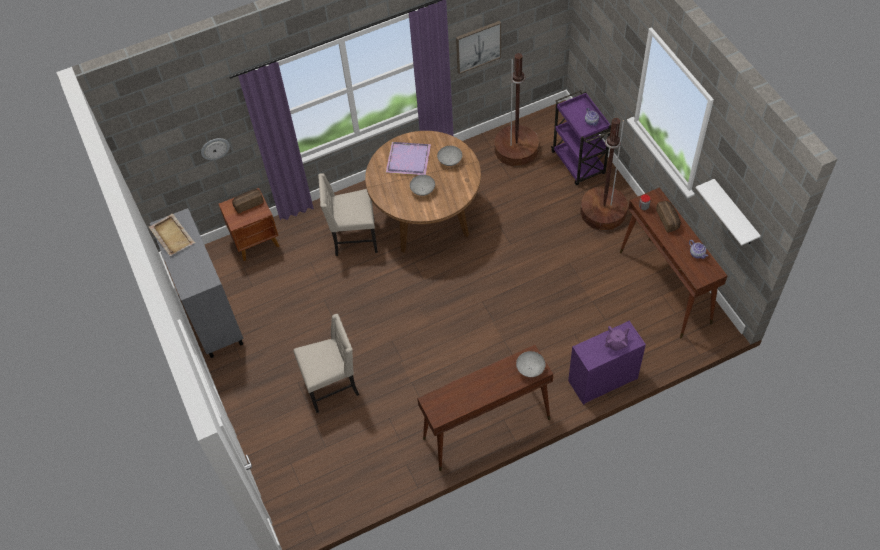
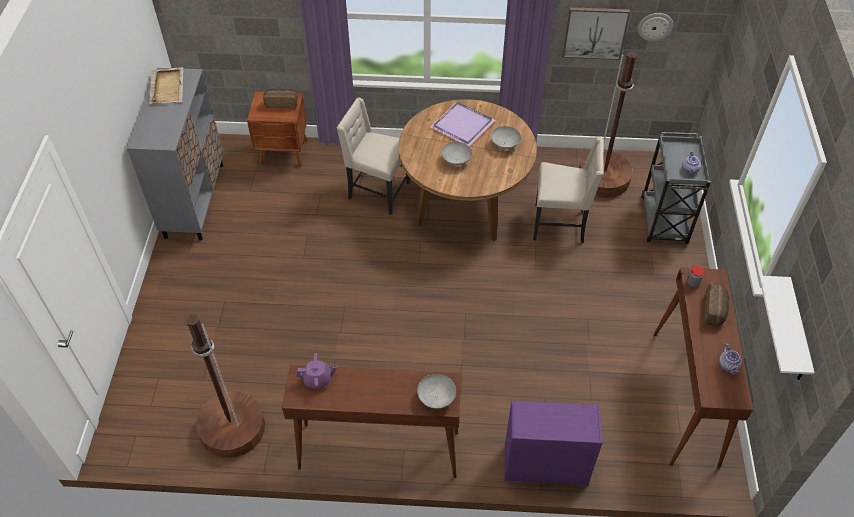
camera: 25 degrees right, 5 degrees down
(215, 148) = (260, 22): wall clock -> wall clock (655, 26)
(332, 386) = (254, 322): beige chair -> beige chair (560, 224)
(578, 163) = (664, 221): purple cart -> grey cart
(603, 212) = (661, 283): brown floor lamp -> brown floor lamp (232, 428)
(616, 343) = (566, 423): purple teapot -> purple teapot (318, 379)

